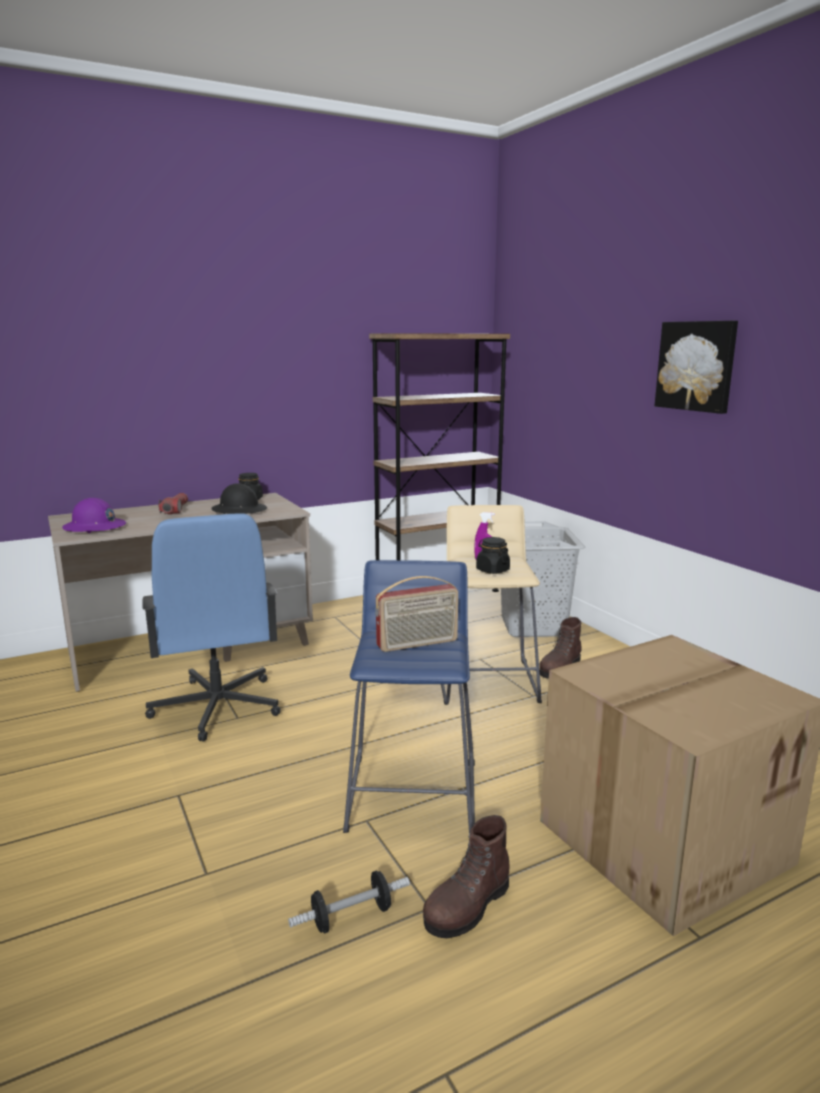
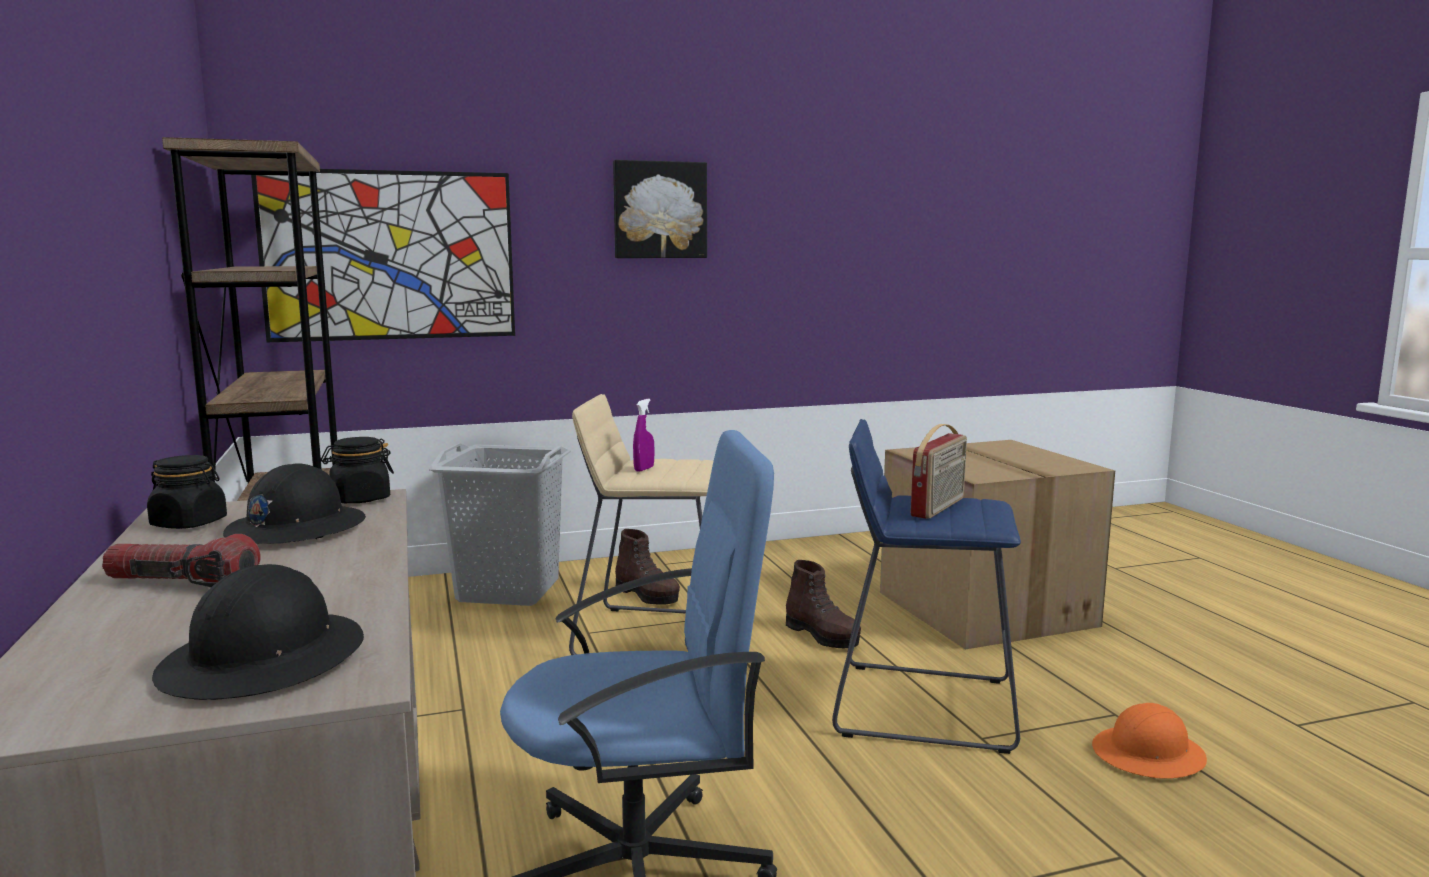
camera: 80 degrees left, 5 degrees down
(94, 527) = (265, 661): purple hard hat -> black hard hat
(351, 917) = (1149, 755): dumbbell -> orange hard hat
(417, 644) = (939, 507): radio -> radio turned 45 degrees clockwise
(467, 907) = (1106, 696): brown boot -> brown boot (822, 635)
(492, 570) = (687, 469): black jar -> black jar (360, 499)
(546, 391) = (390, 256): none -> picture

